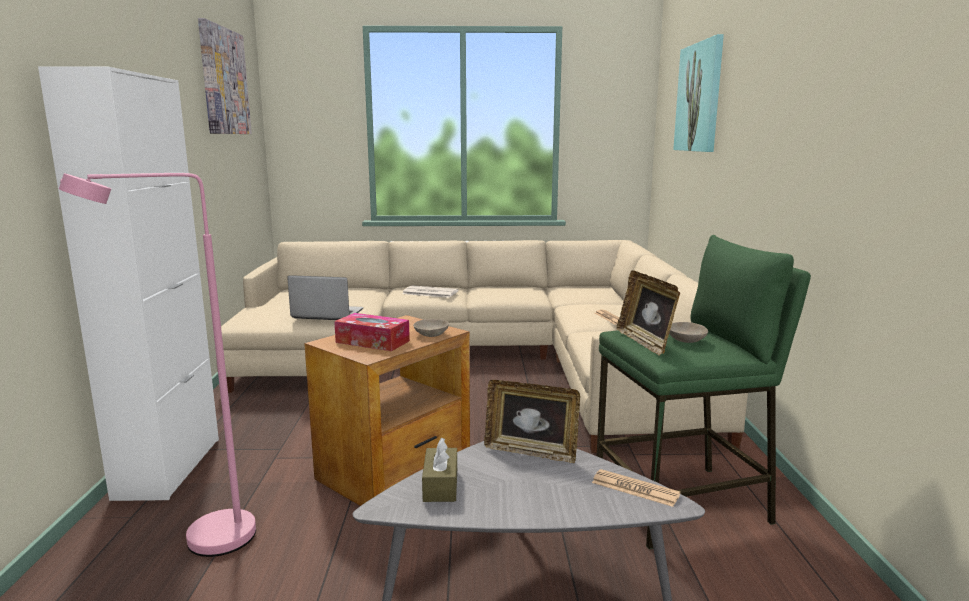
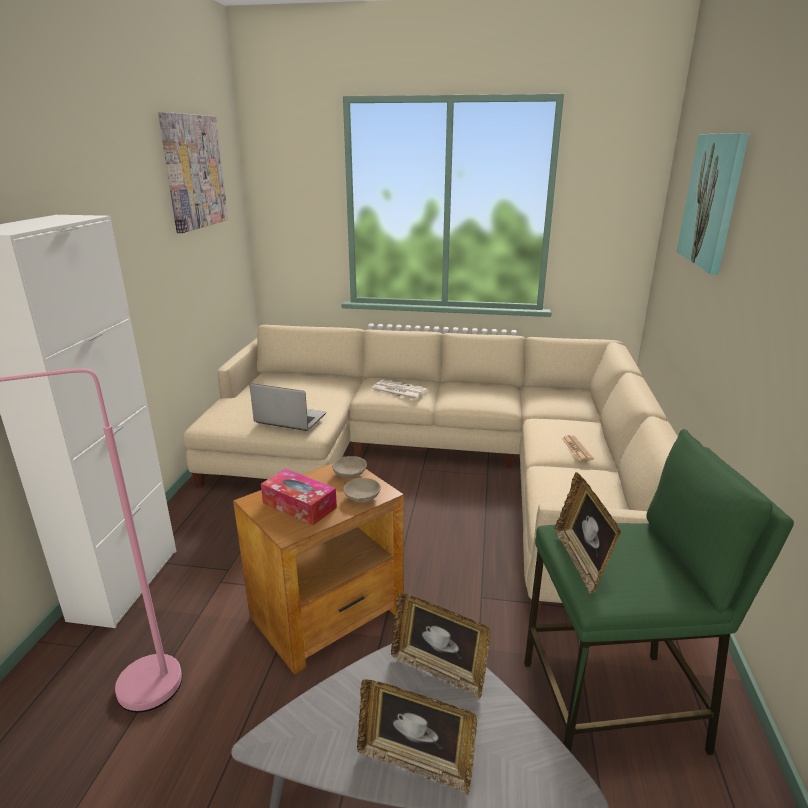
camera: 10 degrees right, 10 degrees up
(440, 485) = (330, 715): brown tissue box -> none
(530, 503) = (415, 762): none -> picture frame
(635, 489) = (536, 755): newspaper -> none
(685, 340) = (629, 561): beige bowl -> beige bowl (349, 473)

